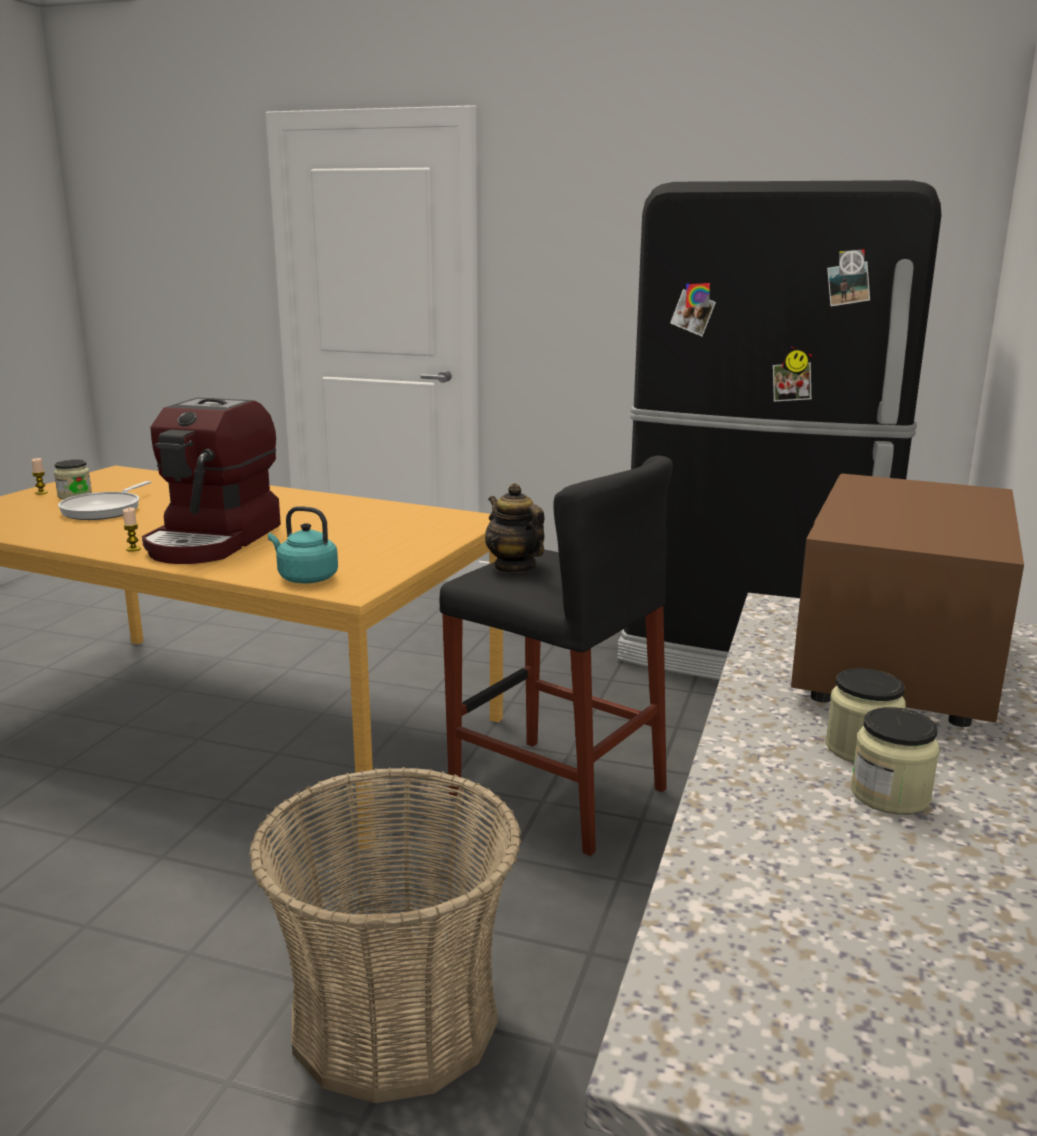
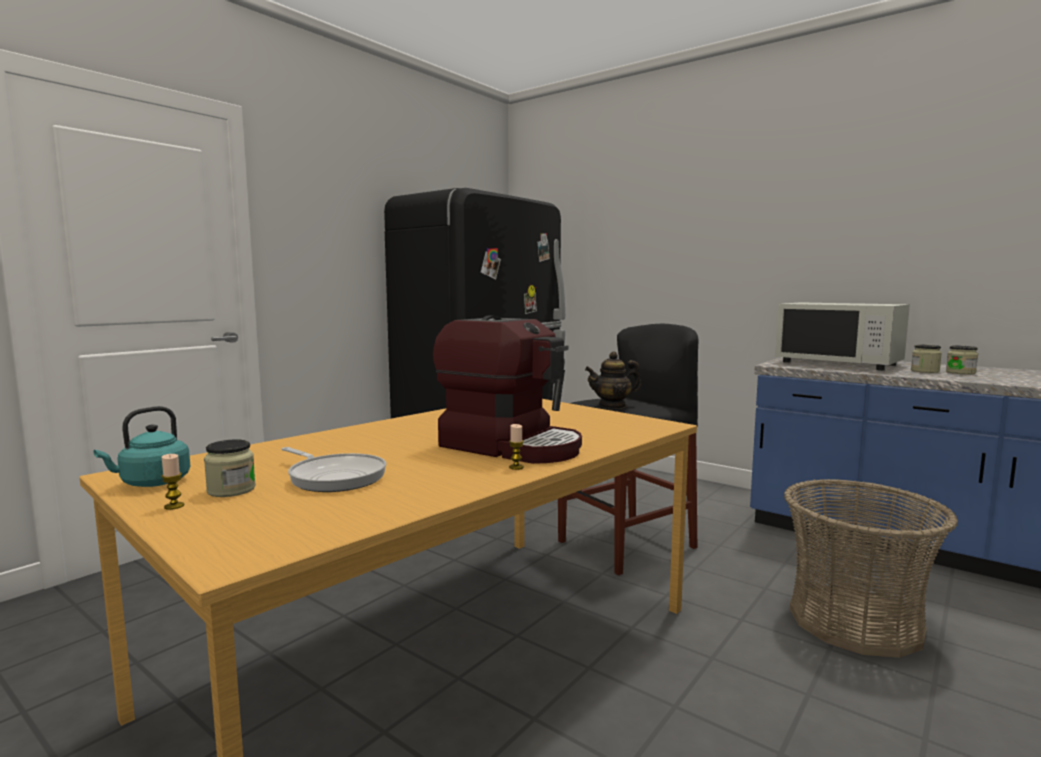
camera: 70 degrees left, 10 degrees down
(305, 578) = (635, 431): turquoise kettle -> turquoise kettle (152, 483)
(899, 664) = (838, 363): brown microwave -> white microwave

